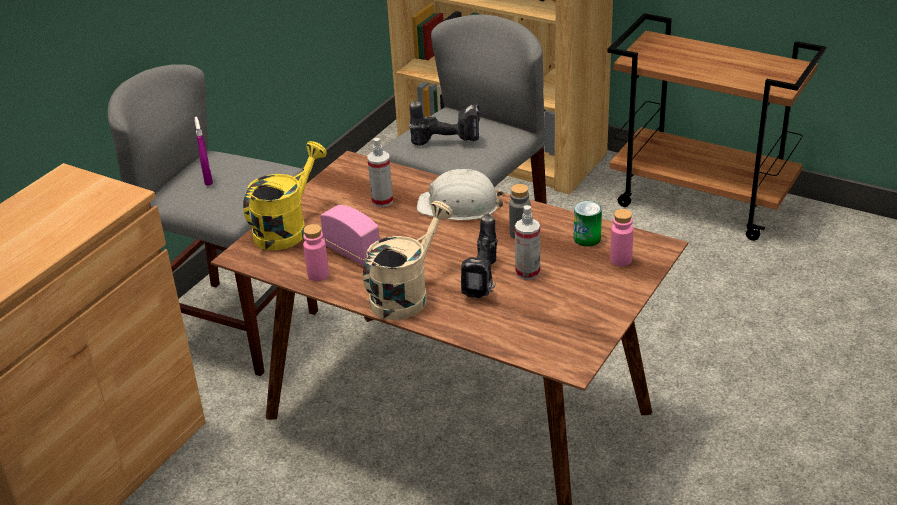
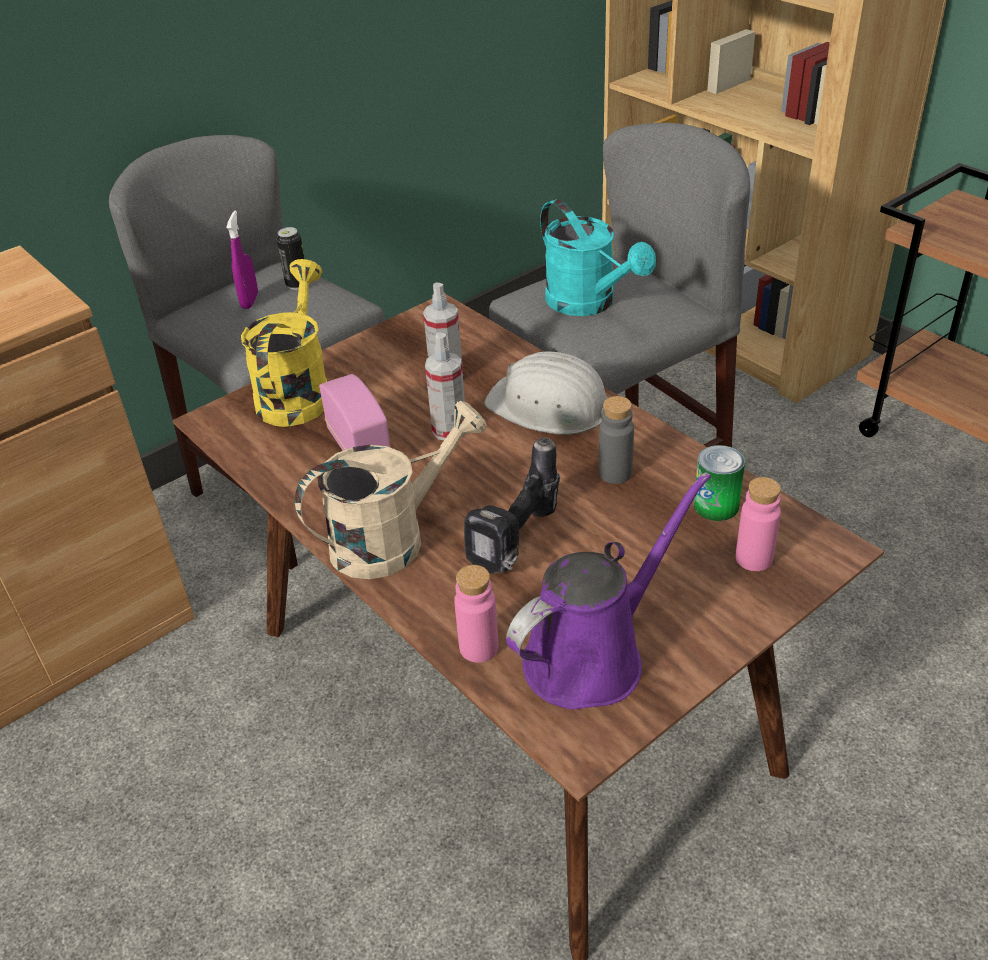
camera: 20 degrees right, 5 degrees up
(235, 163) = (297, 284): none -> can
(286, 228) = (297, 392): yellow watering can -> yellow watering can turned 45 degrees counterclockwise
(318, 275) = (293, 474): pink bottle -> pink bottle (479, 647)
(448, 141) = (589, 304): power drill -> turquoise watering can
(527, 272) = (593, 544): spray bottle -> spray bottle (449, 430)
(557, 325) = (592, 656): none -> purple watering can

